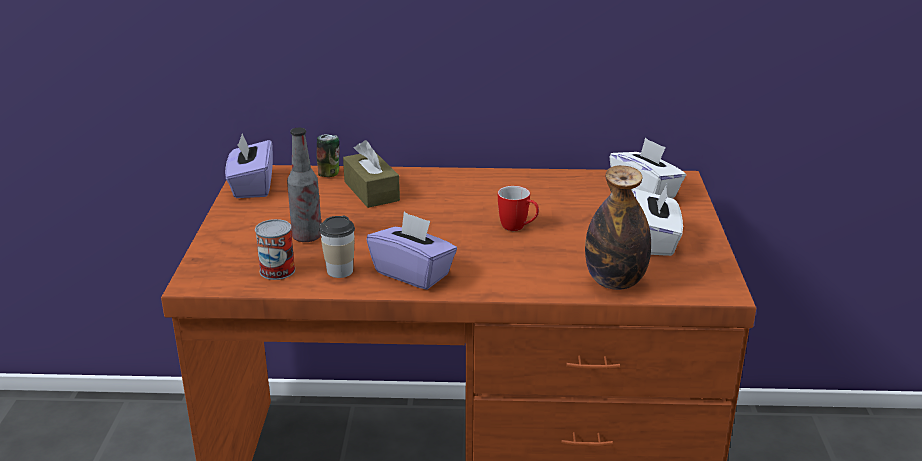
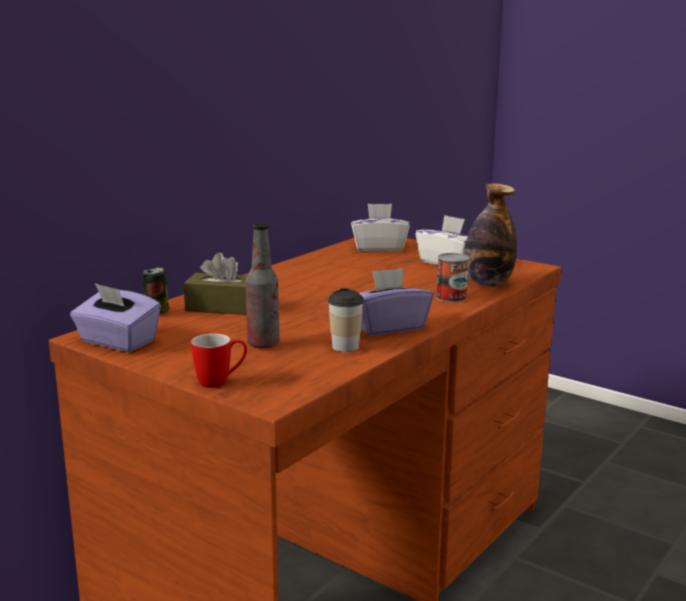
camera: 55 degrees left, 10 degrees down
(277, 270) = (306, 367): can -> can (451, 297)
(518, 228) = (371, 285): mug -> mug (221, 381)

